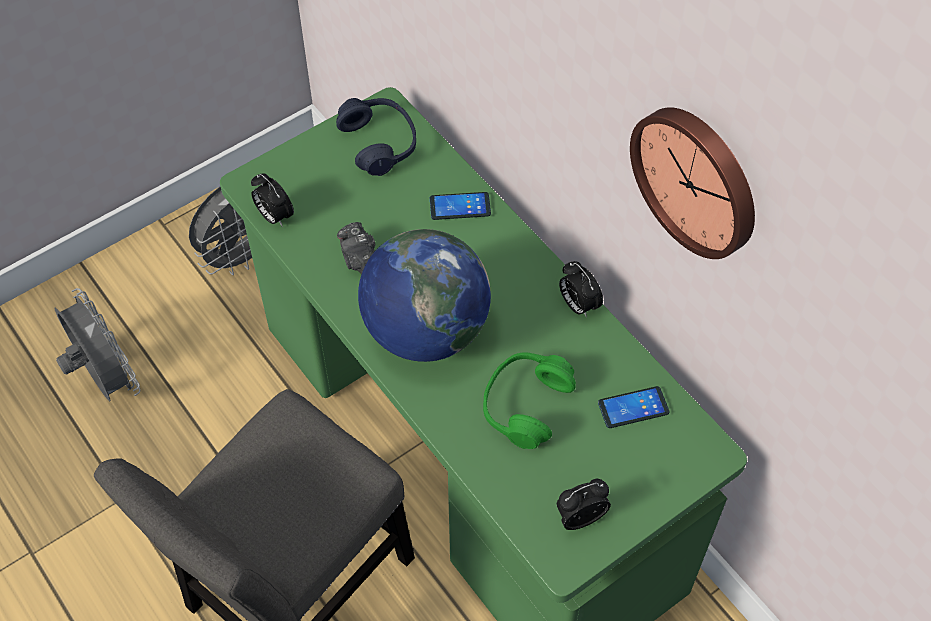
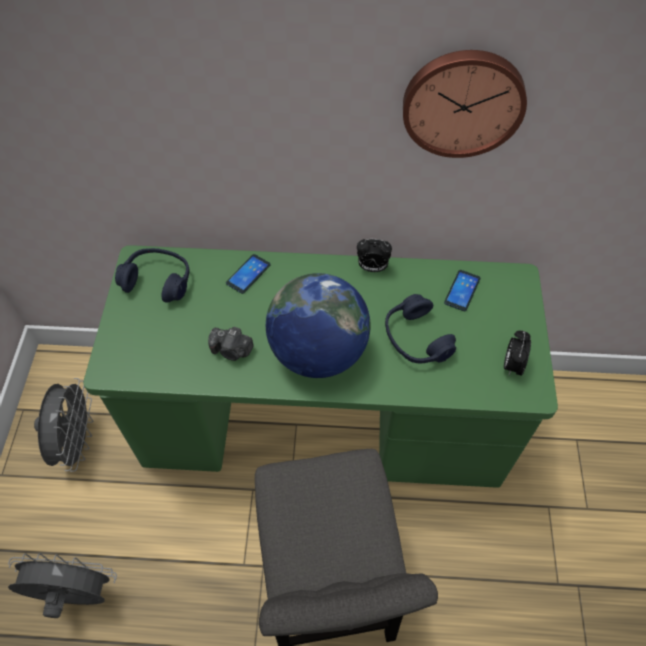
camera: 50 degrees left, 0 degrees up
(274, 216) = (148, 374): alarm clock -> none
(525, 405) = (416, 339): green headphones -> blue headphones

